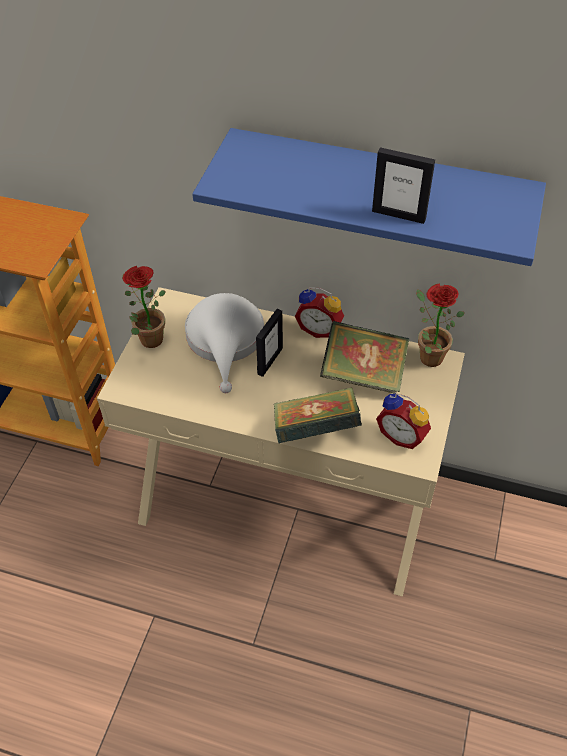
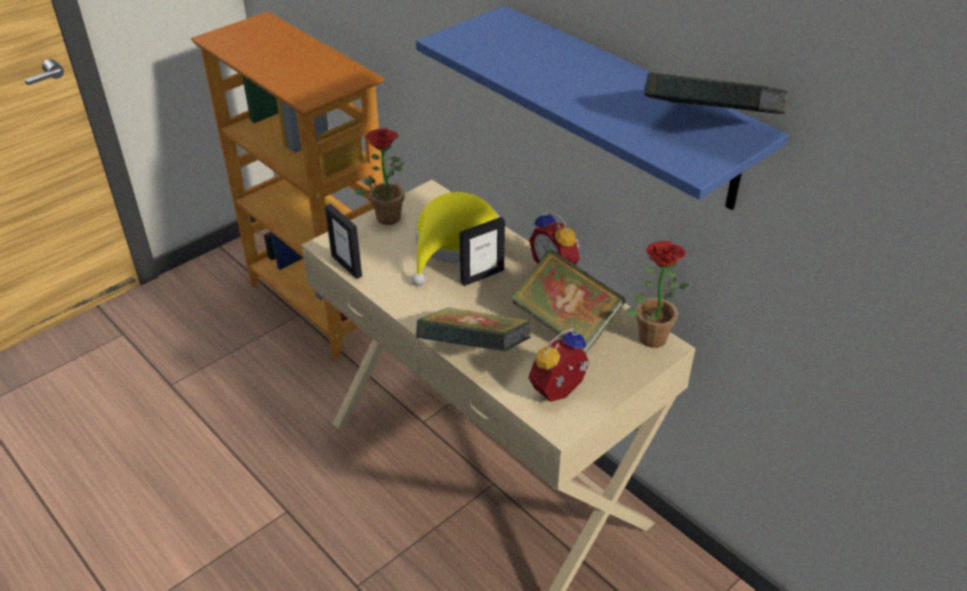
camera: 30 degrees right, 10 degrees down
(225, 341) = (454, 243): white hat -> yellow hat
(398, 215) = (593, 111): picture frame -> picture frame (347, 266)
(402, 435) = (560, 393): alarm clock -> alarm clock turned 75 degrees clockwise
(492, 198) = (709, 128): none -> book

